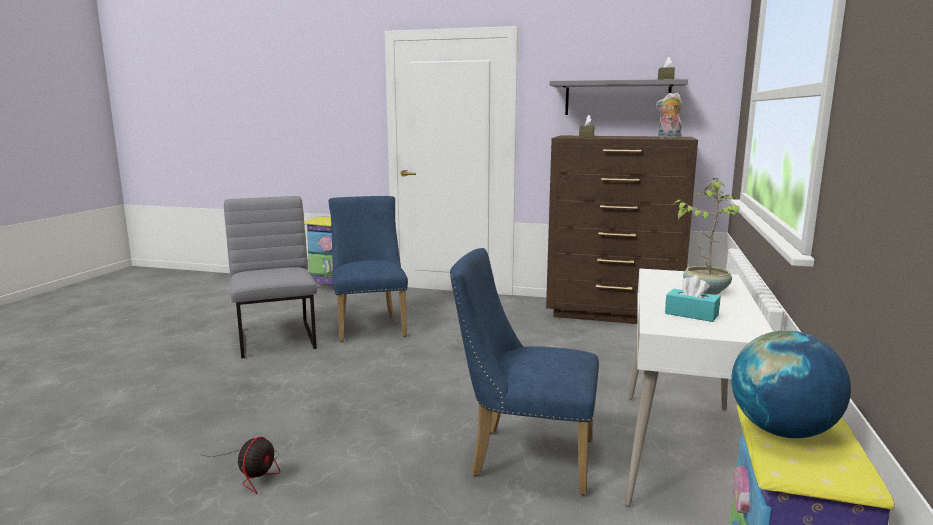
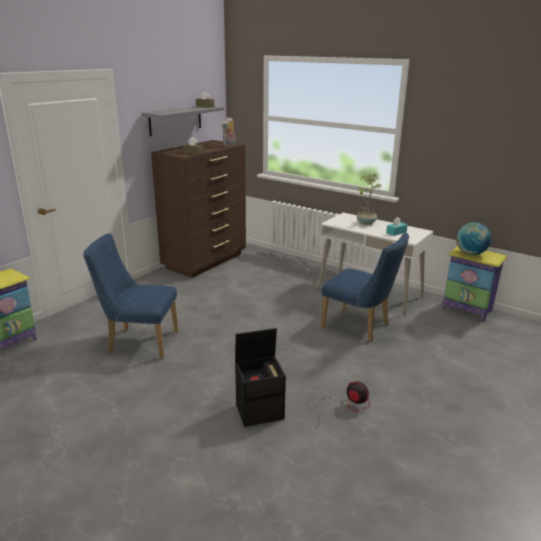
camera: 70 degrees left, 10 degrees up
(240, 412) = (260, 410): none -> black storage box
(277, 337) = (120, 388): grey chair -> none
(523, 457) = (360, 327): blue chair -> blue chair turned 90 degrees counterclockwise

